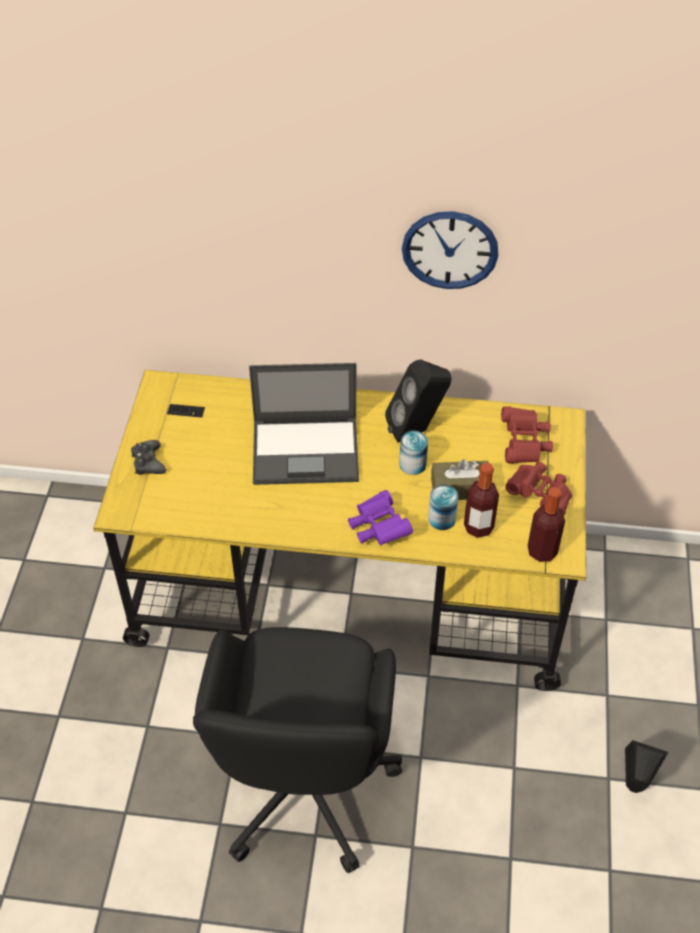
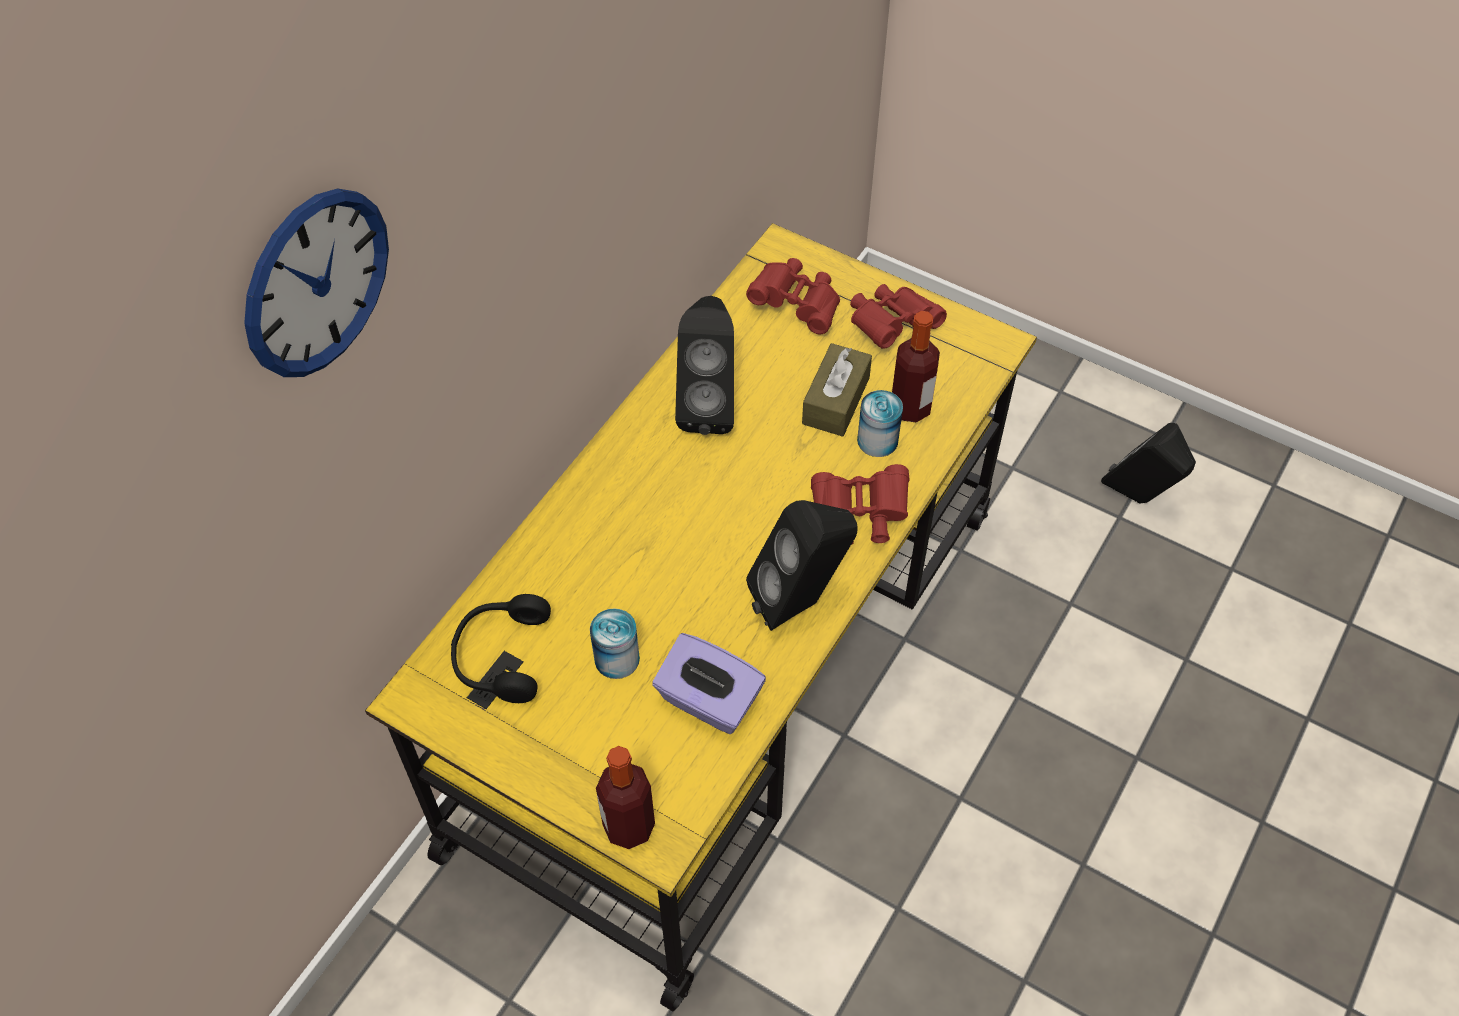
camera: 65 degrees left, 5 degrees up
(148, 462) = (576, 768): black game controller -> none
(200, 406) = (500, 656): none -> black headphones
(214, 502) = (708, 701): none -> purple tissue box
(301, 521) = (801, 601): none -> black speaker
(303, 788) = (1010, 852): black office chair -> none
(307, 451) = (673, 547): laptop -> none
(378, 528) = (858, 516): purple binoculars -> red binoculars
(412, 464) = (767, 435): can -> can (617, 659)
(450, 250) = (630, 143): wall clock -> wall clock (316, 283)
(542, 551) = (979, 360): bottle -> bottle (629, 826)

